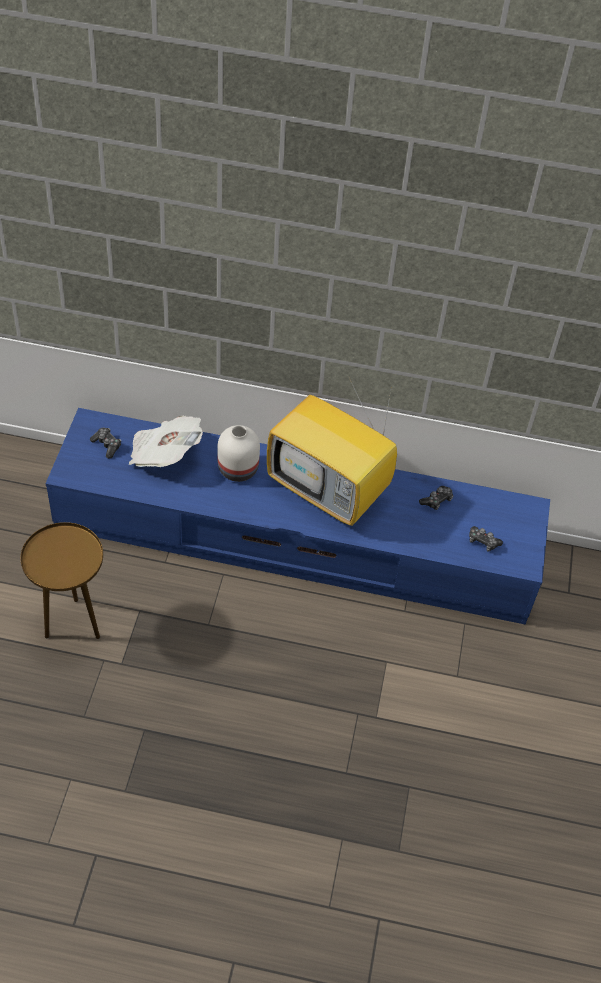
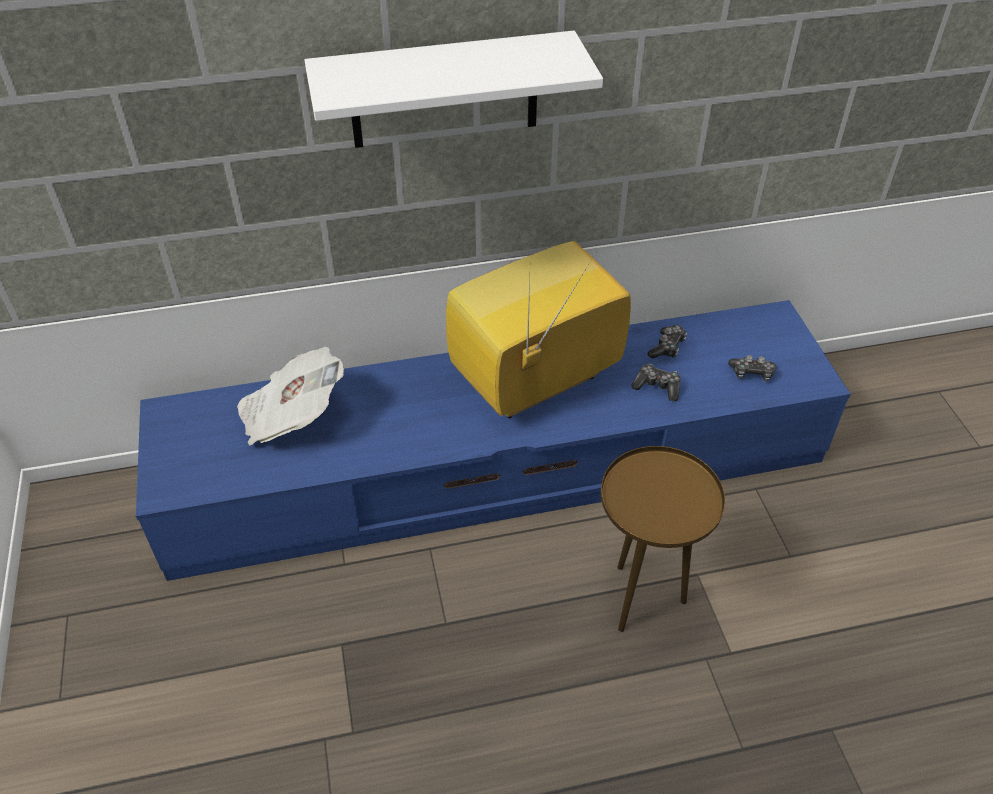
camera: 20 degrees left, 5 degrees down
(73, 624) = (255, 705): brown side table -> brown side table (641, 598)
(107, 445) = (205, 433): game controller -> game controller (657, 387)
(236, 469) = (399, 399): white vase -> none
(307, 293) = (444, 91): none -> white shelf
(330, 491) = (534, 383): television -> television turned 135 degrees clockwise

